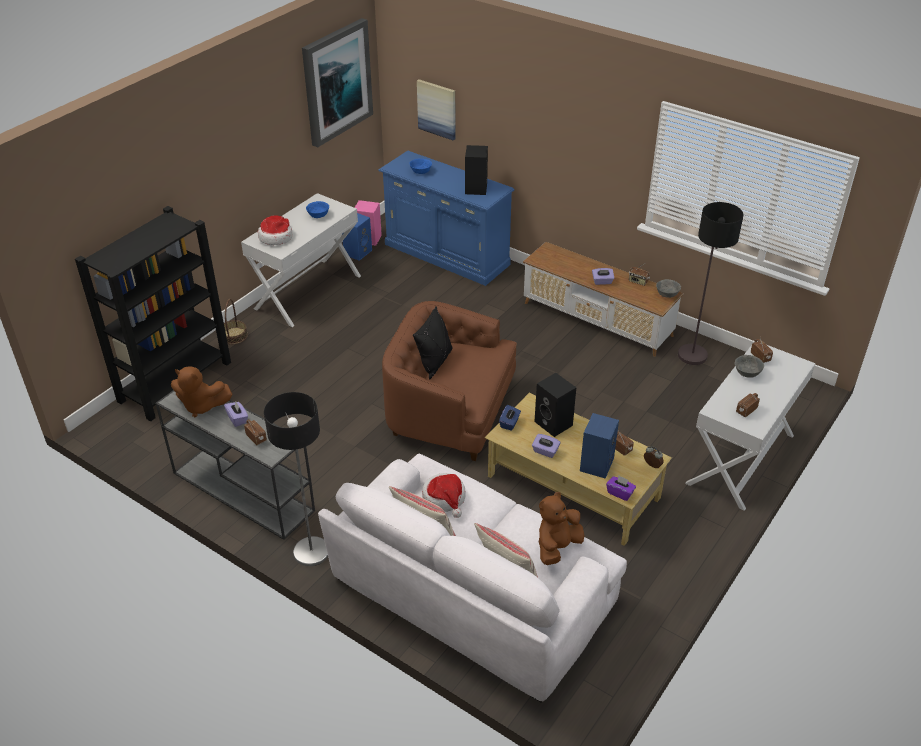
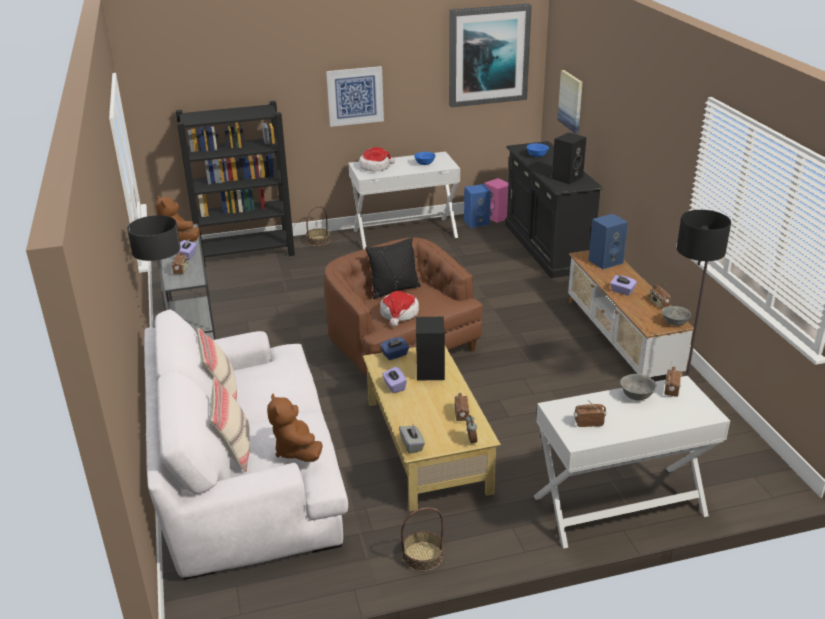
camera: 40 degrees right, 10 degrees down
(235, 169) = (355, 96): none -> picture
(445, 498) = (265, 376): hat -> hat (399, 314)
(447, 254) = (547, 247): blue cabinet -> black cabinet
(557, 547) = (296, 451): brown plush toy -> brown plush toy turned 105 degrees counterclockwise
(596, 464) = (423, 415): blue speaker -> blue speaker (605, 261)
(620, 493) = (412, 445): purple tissue box -> grey tissue box
(672, 573) = (422, 556): none -> basket

